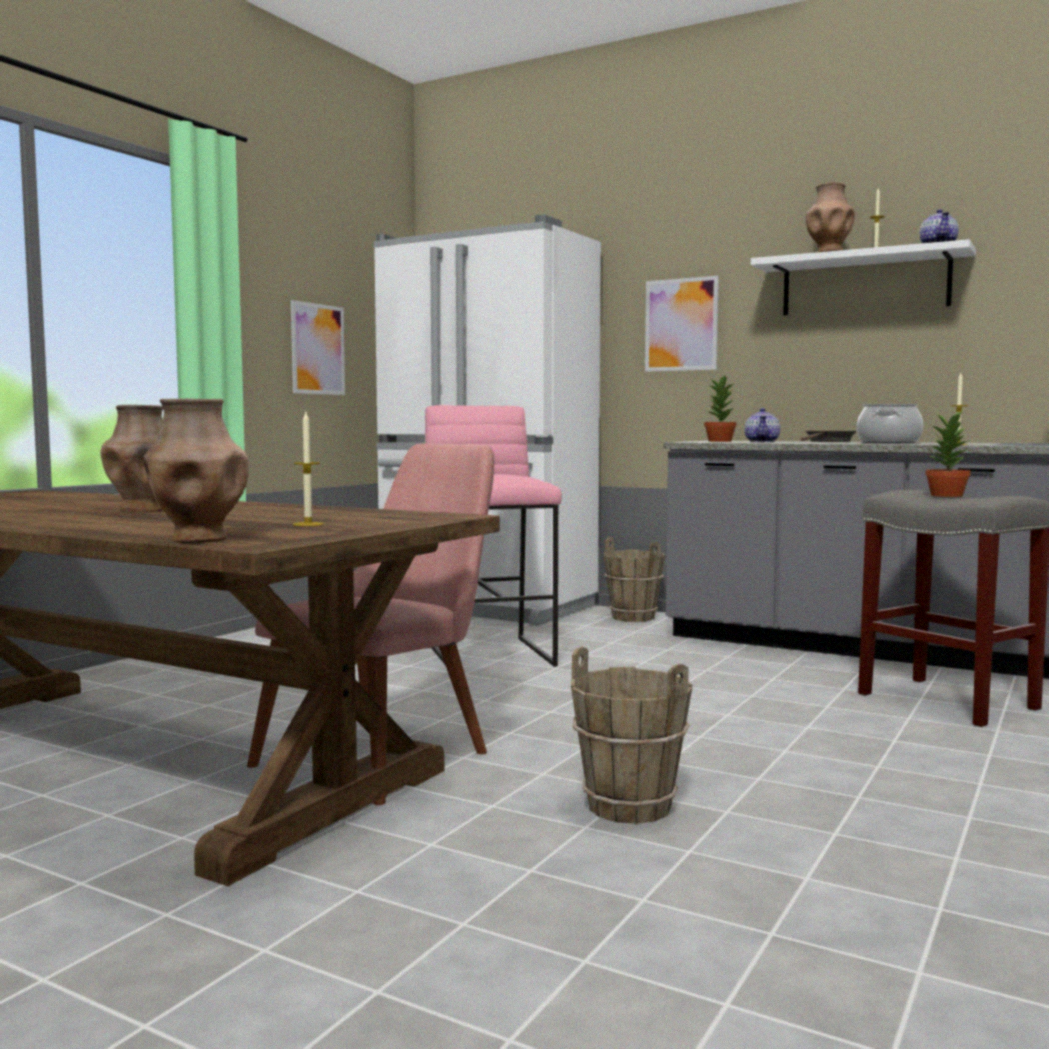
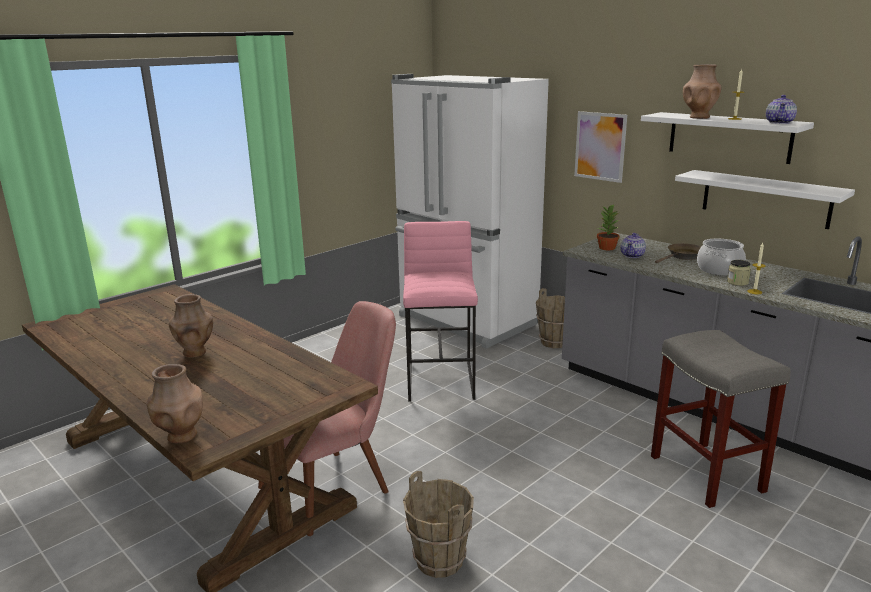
camera: 15 degrees right, 15 degrees up
(308, 524) = (257, 401): candle -> none
(317, 349) = (356, 154): picture -> none
(923, 357) = (765, 198): none -> white shelf
(925, 443) = (737, 282): none -> jar
(947, 495) = (718, 349): potted plant -> none

